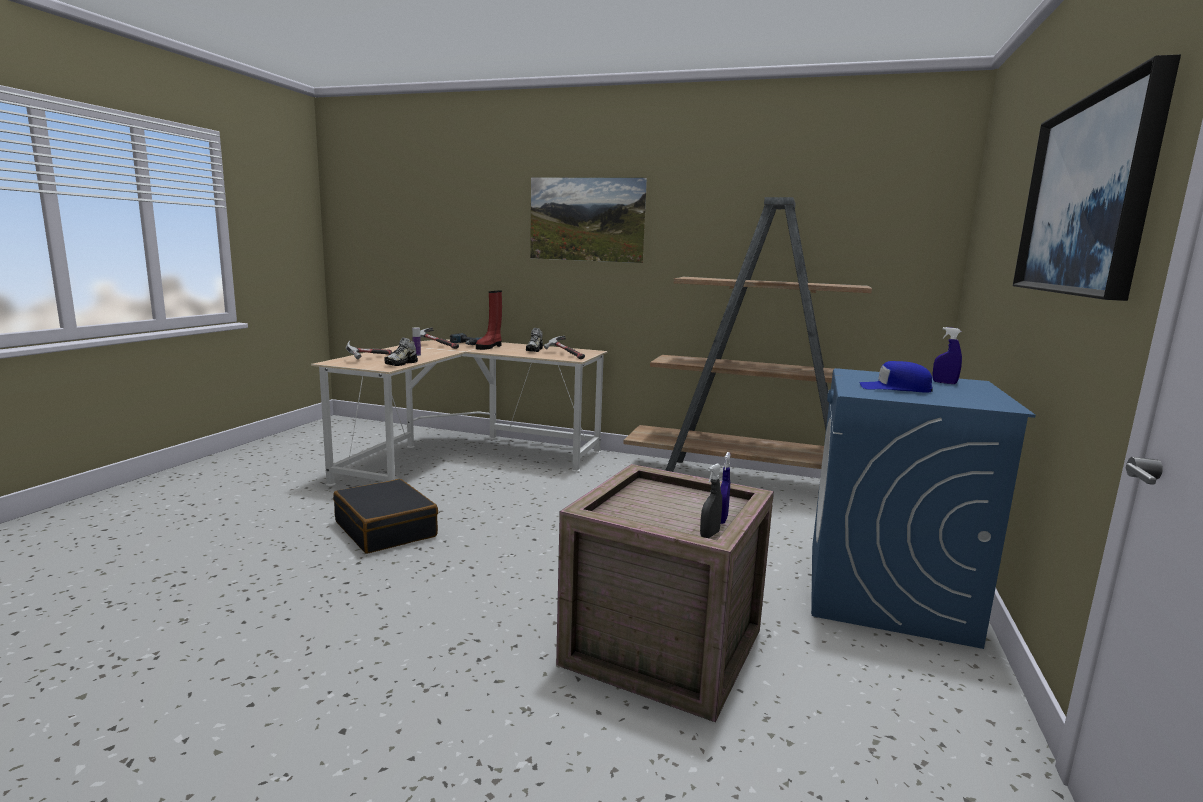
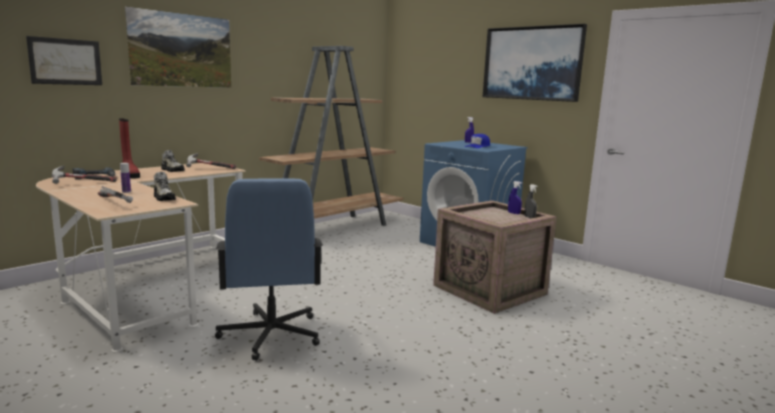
camera: 65 degrees left, 0 degrees up
(386, 529) = (270, 335): black suitcase -> blue office chair
(478, 235) = (65, 61): none -> picture

